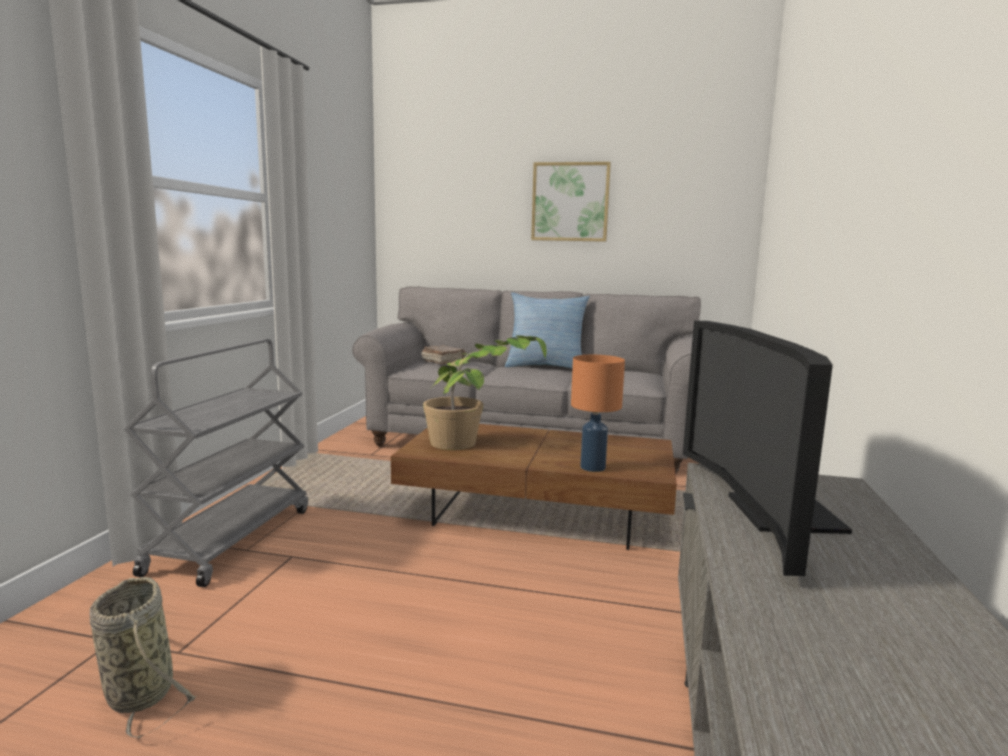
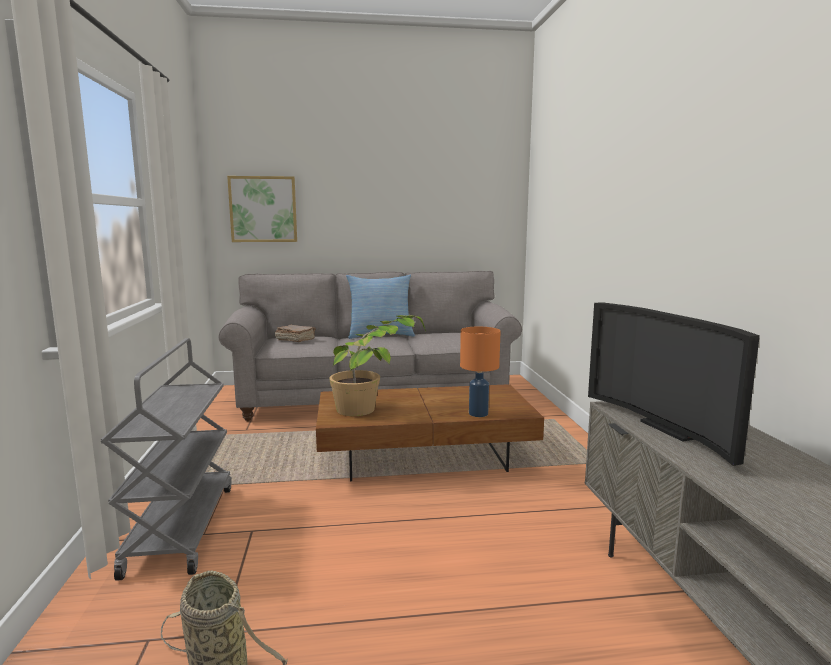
camera: 20 degrees left, 0 degrees up
(570, 202) = (383, 197): picture -> picture (263, 209)

